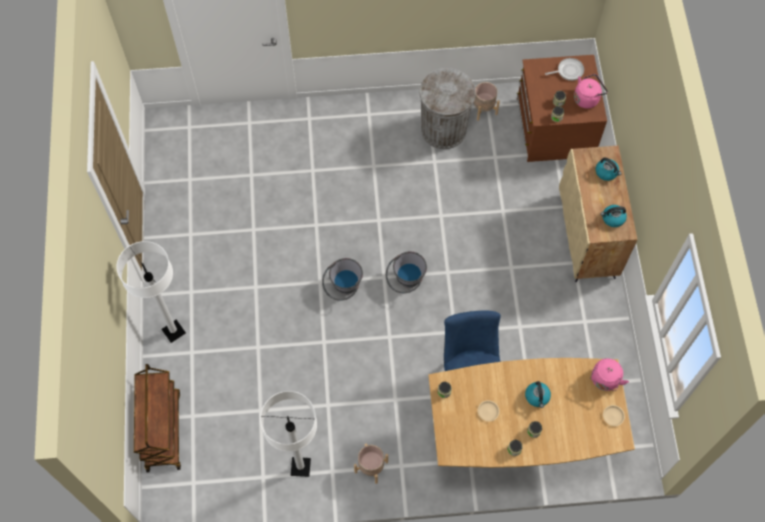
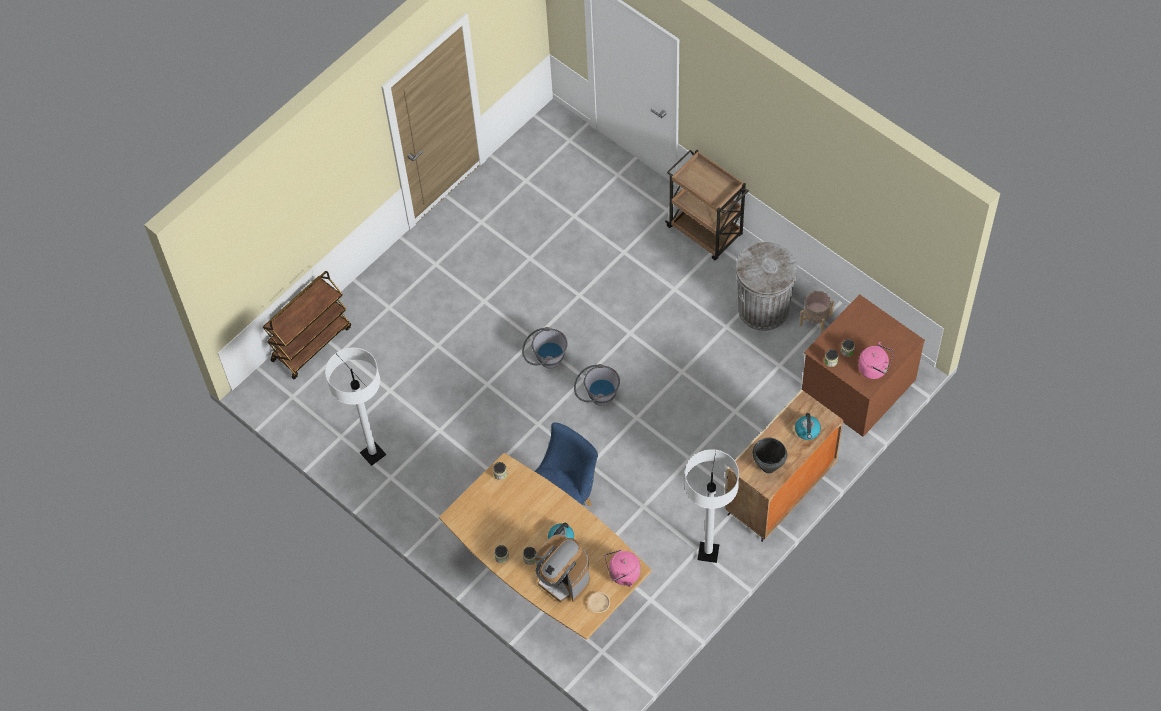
camera: 50 degrees right, 5 degrees down
(173, 331) = (393, 281): white floor lamp -> white floor lamp (708, 552)
(351, 111) = (706, 232): none -> brown cart
(371, 467) = (420, 500): beige planter -> none
(488, 411) = (514, 515): beige plate -> none
(568, 71) = (886, 334): frying pan -> none
(572, 424) = (563, 580): none -> coffee machine
(612, 218) = (768, 467): kettle -> black cooking pot

